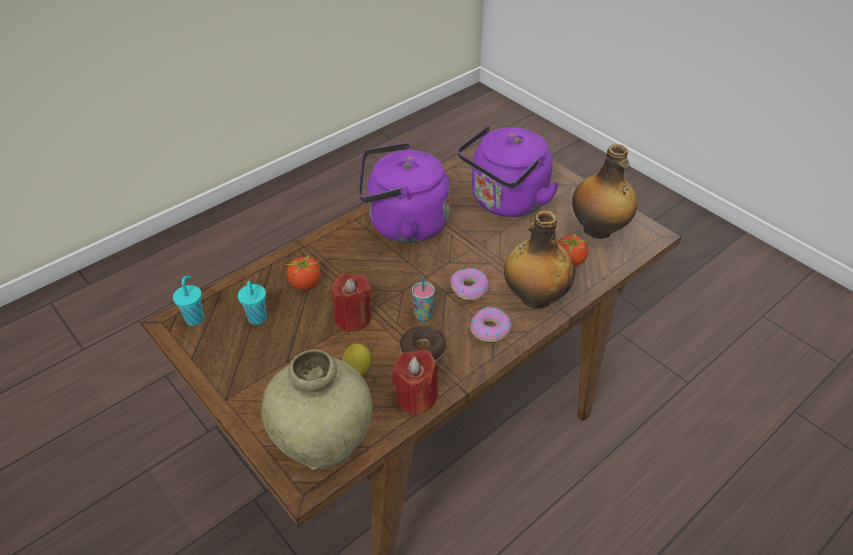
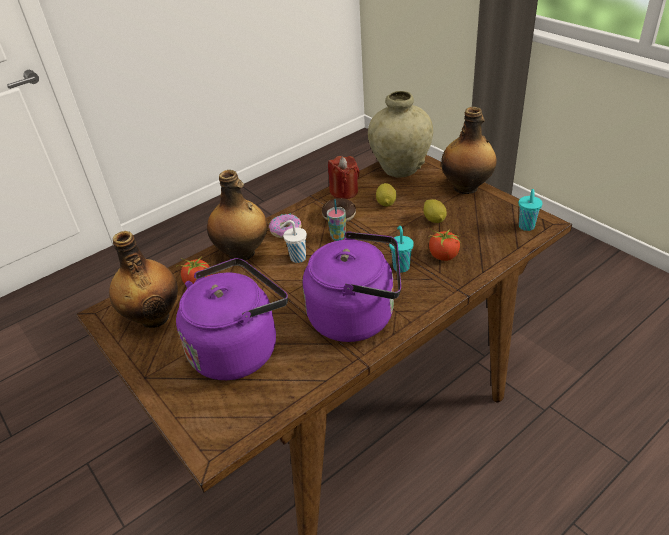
camera: 175 degrees left, 5 degrees down
(237, 394) = (466, 187): none -> bottle
(257, 319) = (474, 228): turquoise cup -> turquoise cup (401, 266)
(300, 336) = (434, 219): none -> lemon
(353, 317) = (395, 233): red candle -> none
(469, 288) = (297, 258): donut -> white cup

